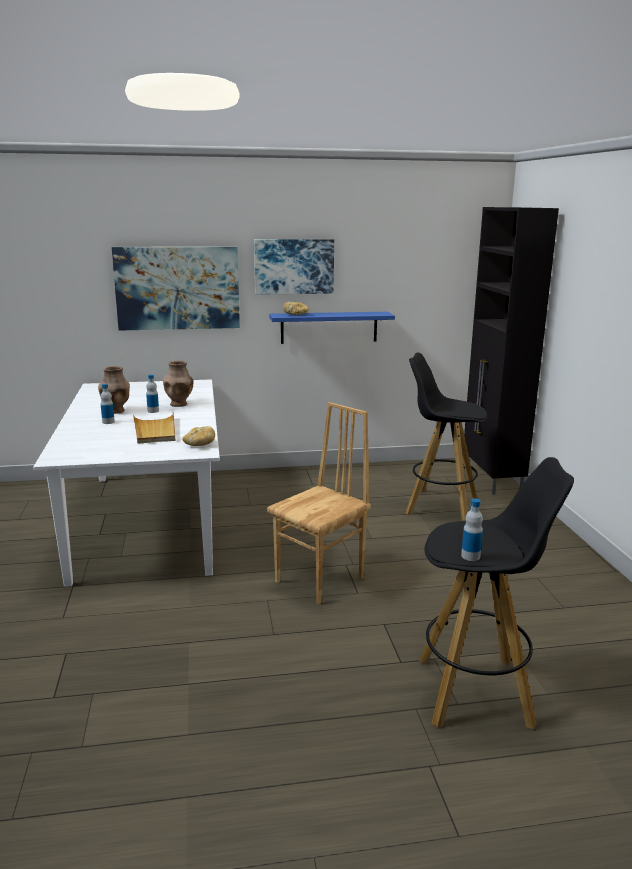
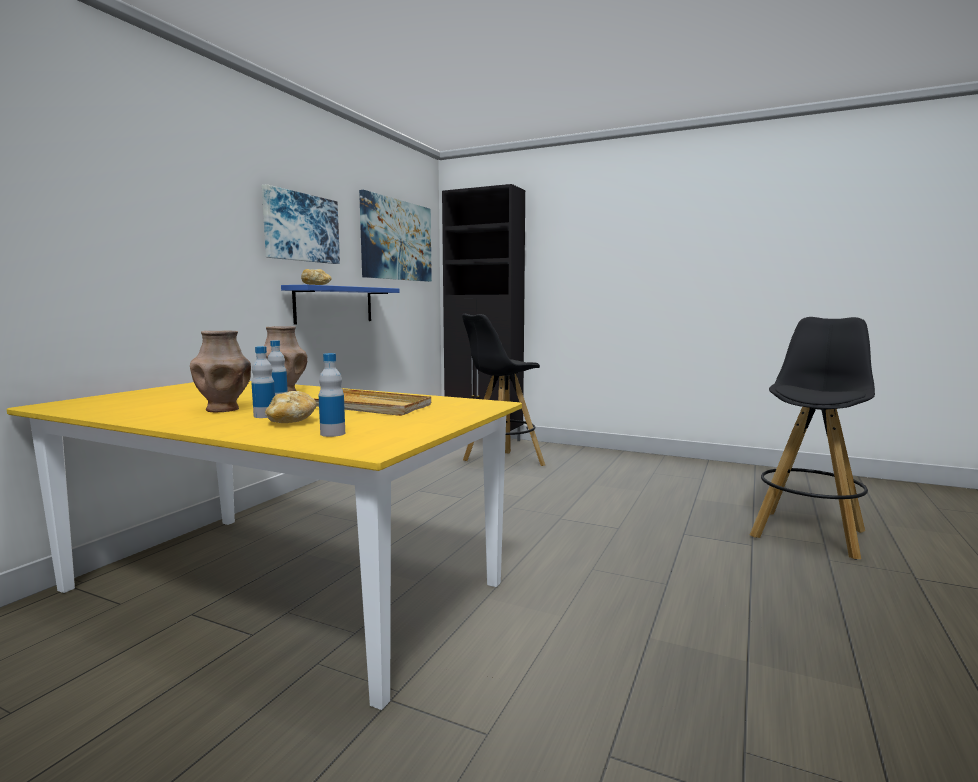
camera: 55 degrees left, 10 degrees down
(147, 520) = (280, 587): white dining table -> yellow dining table
(177, 288) = (171, 238): picture -> picture (397, 240)
(199, 444) = (465, 402): bread -> bread (291, 422)
(321, 580) = (577, 535): brown chair -> none
(470, 556) = (848, 393): bottle -> bottle (332, 433)

